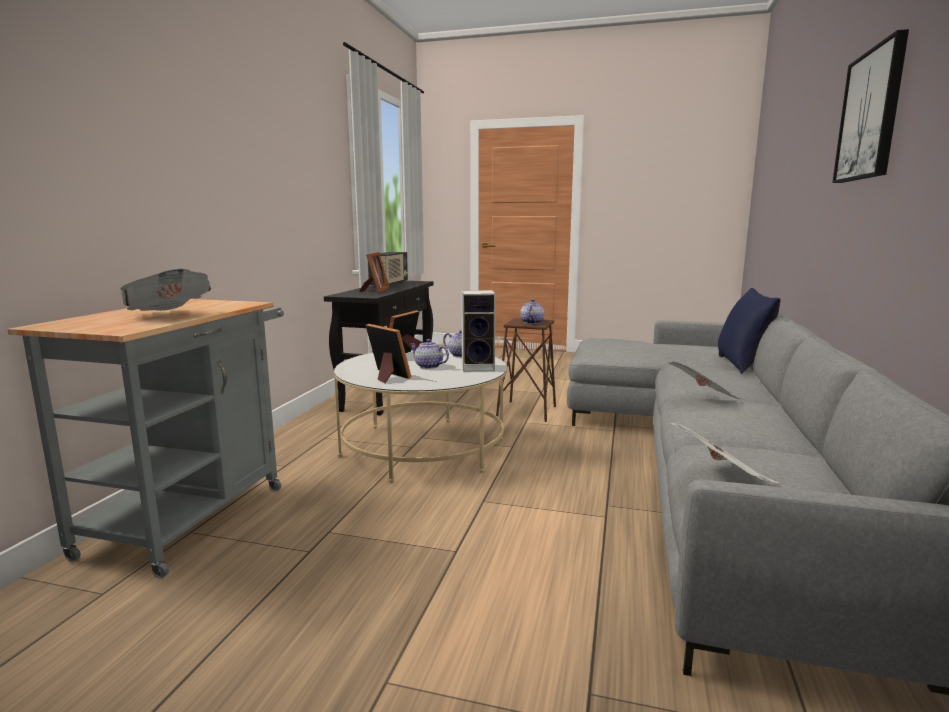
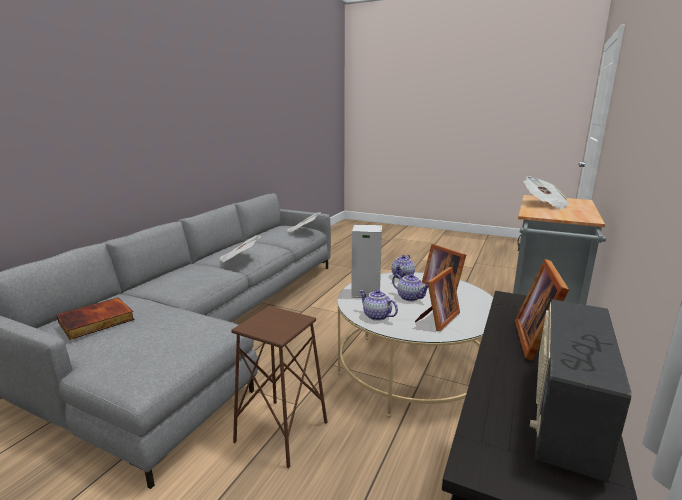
camera: 170 degrees left, 5 degrees up
(531, 322) = (274, 319): teapot -> teapot (403, 277)
(692, 347) = (96, 321): none -> book
(742, 365) = (120, 294): blue pillow -> none
(871, 115) = (128, 87): picture -> none

